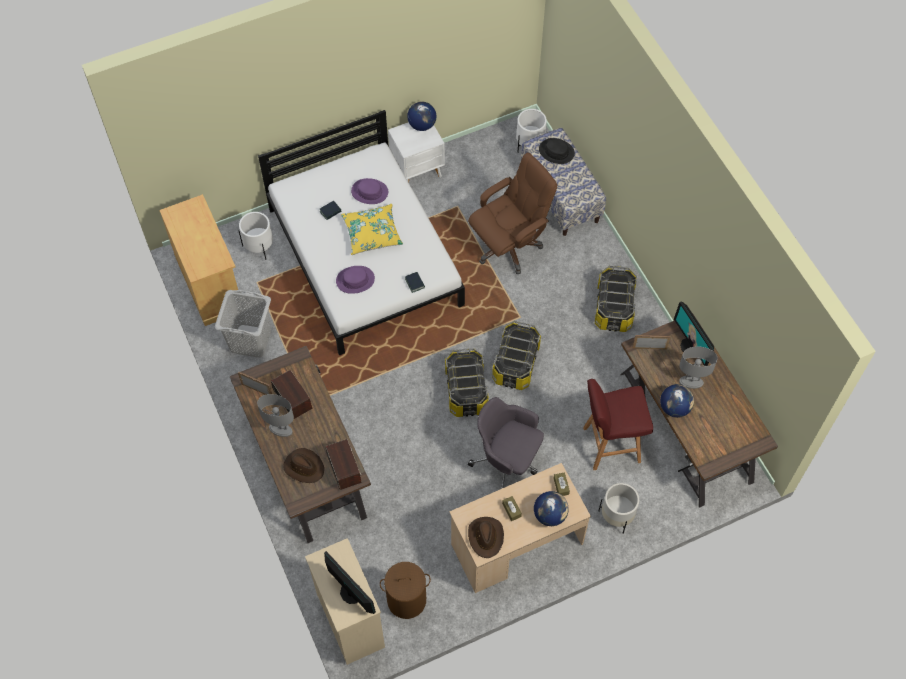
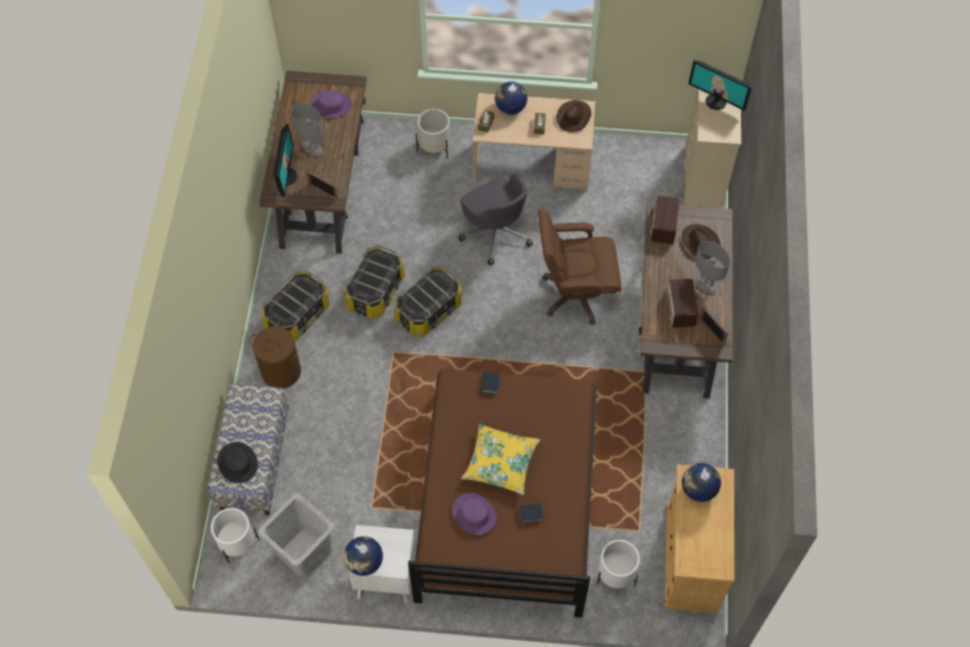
camera: 150 degrees left, 0 degrees up
(251, 341) = (676, 466): grey laundry basket -> grey laundry basket (304, 552)
(350, 593) = (716, 101): monitor -> monitor turned 45 degrees counterclockwise
(355, 280) = (548, 418): purple hat -> purple hat (331, 105)
(365, 257) = (506, 500): white bed -> brown bed
(407, 600) = (648, 170): brown laundry basket -> brown laundry basket (281, 371)
(466, 390) = (491, 309): storage box -> storage box (375, 291)
(509, 246) = (350, 432): brown office chair -> brown office chair (575, 294)
(609, 445) = (398, 201): red stool -> none
(674, 408) = (344, 136): globe -> globe (698, 489)

